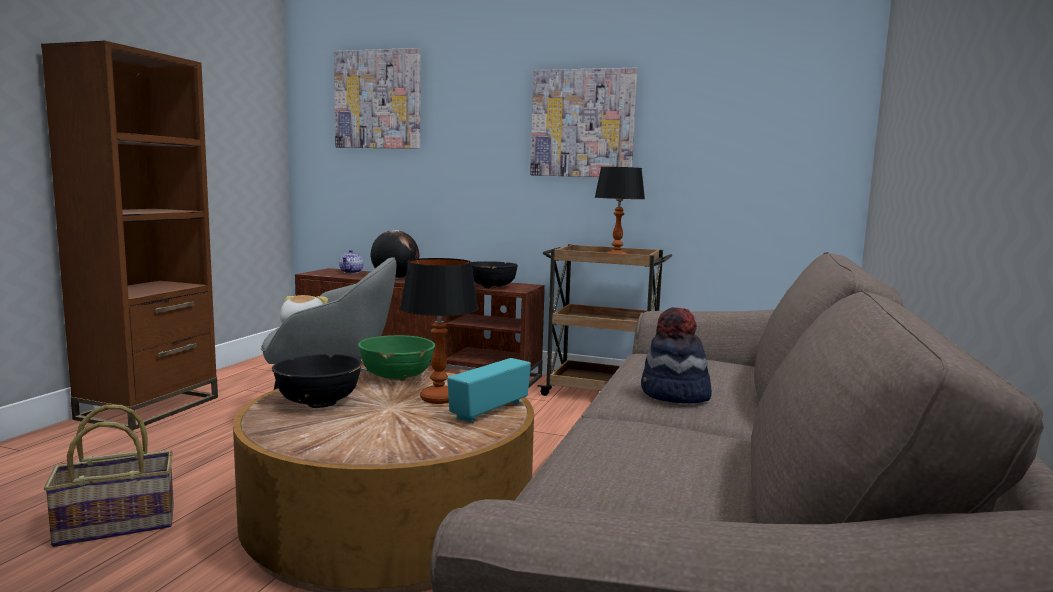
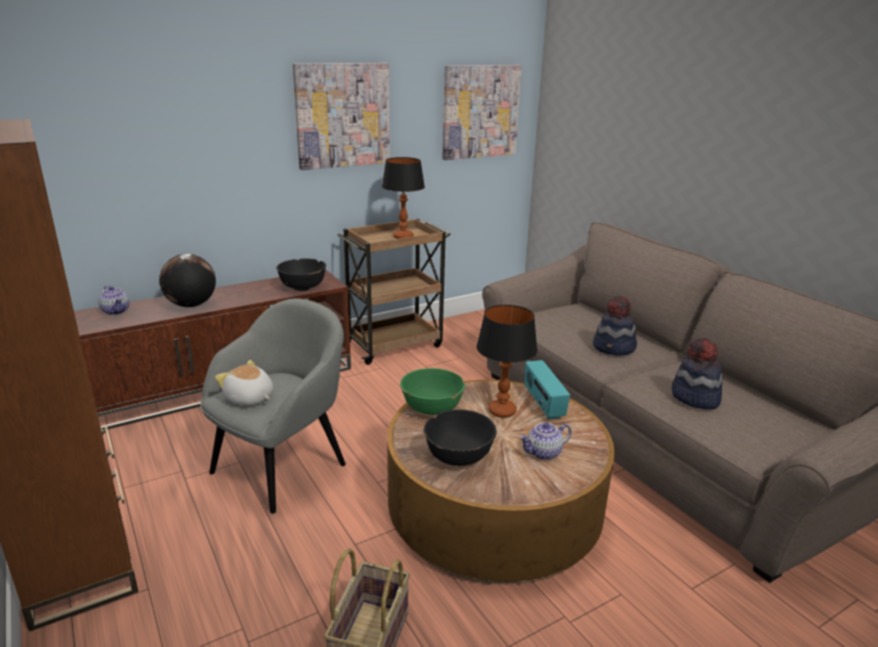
camera: 50 degrees left, 15 degrees up
(376, 430) = (543, 453): none -> teapot
(378, 99) = (95, 97): picture -> picture (480, 111)
(632, 455) = (694, 398): none -> hat

